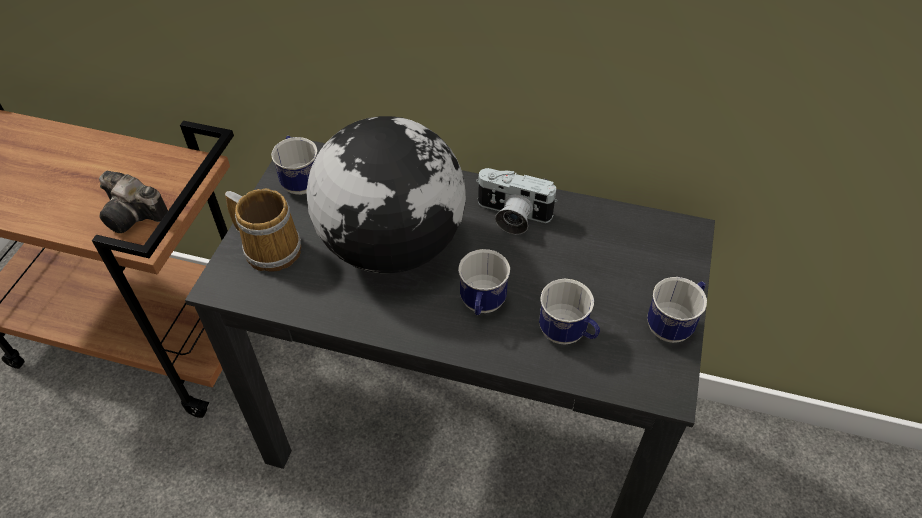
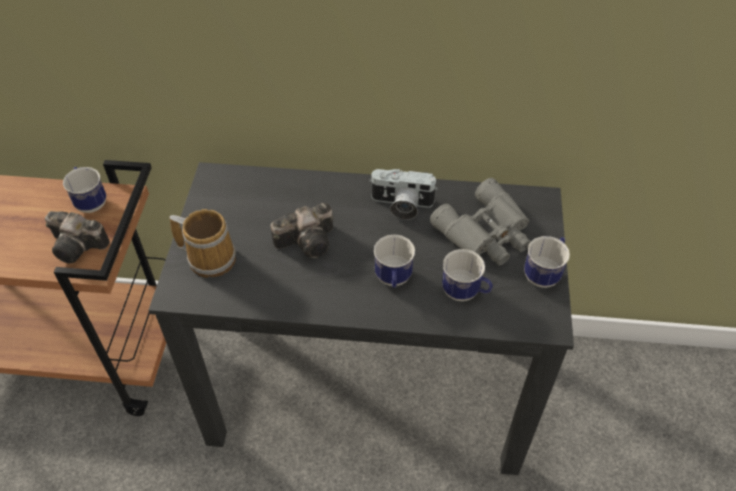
camera: 10 degrees left, 0 degrees up
(300, 181) = (220, 199): mug -> mug (90, 201)
(392, 244) = (309, 240): globe -> camera
(610, 264) = (487, 233): none -> grey binoculars

